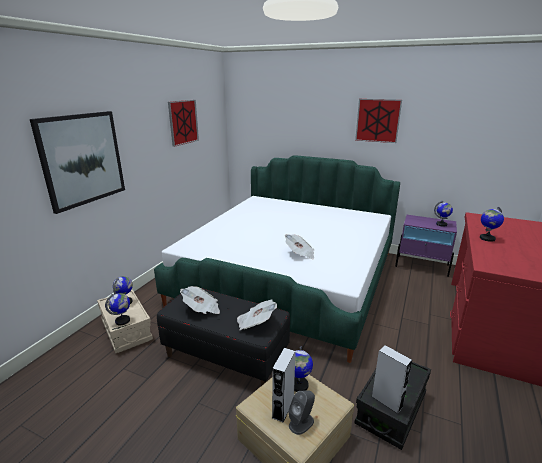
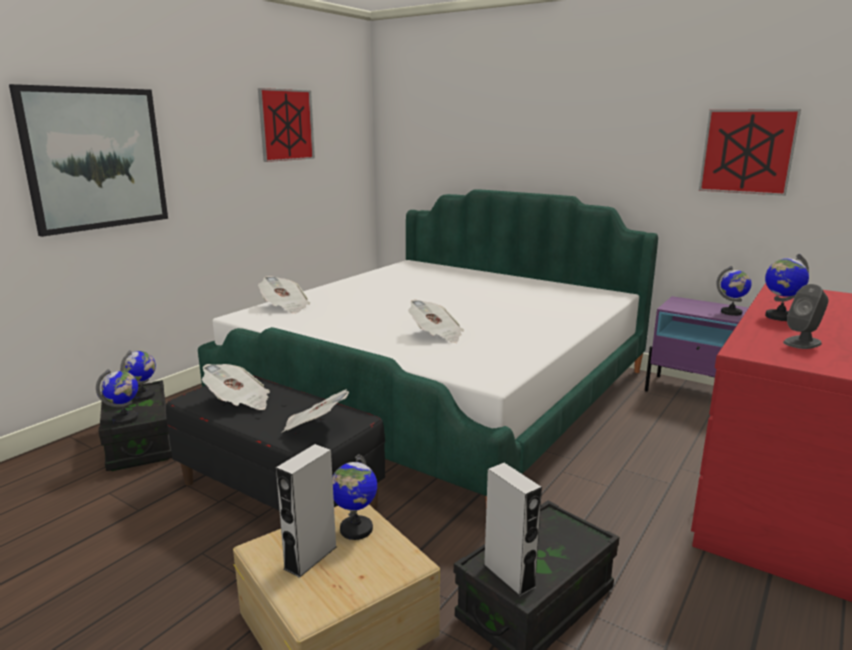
camera: 10 degrees right, 5 degrees down
(126, 330) = (139, 443): beige storage box -> black storage box
(201, 238) = (285, 307): none -> newspaper
(301, 423) = (330, 582): grey speaker -> grey speaker (802, 342)
(377, 120) = (617, 123): picture -> picture (747, 152)

